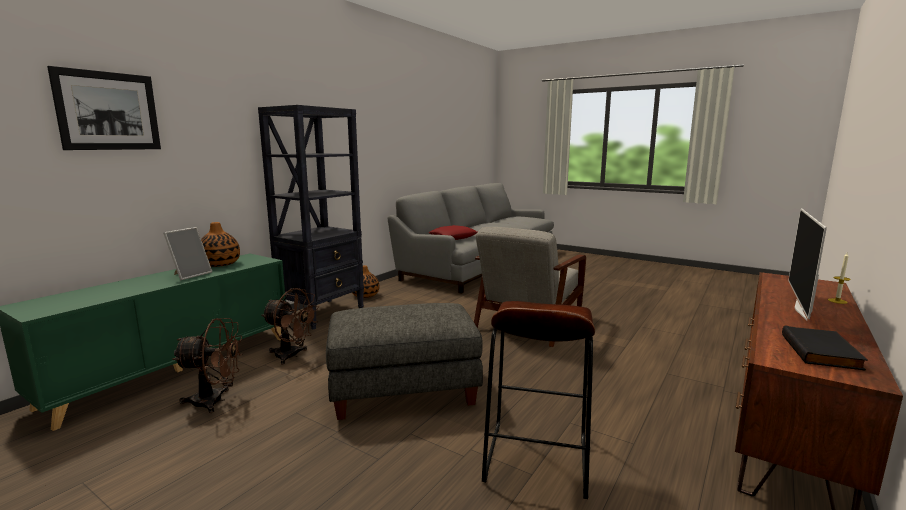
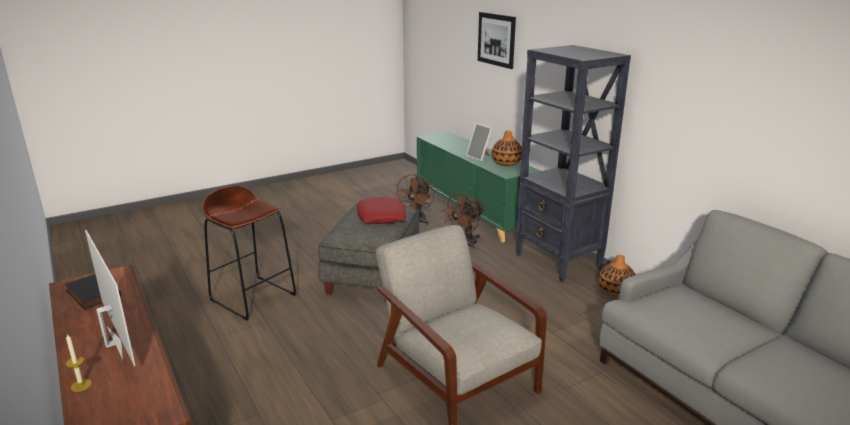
camera: 115 degrees right, 10 degrees up
(453, 237) = (684, 305): red pillow -> red pillow (381, 216)

